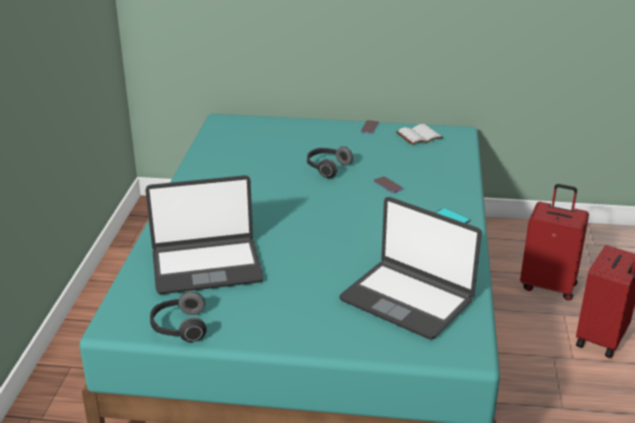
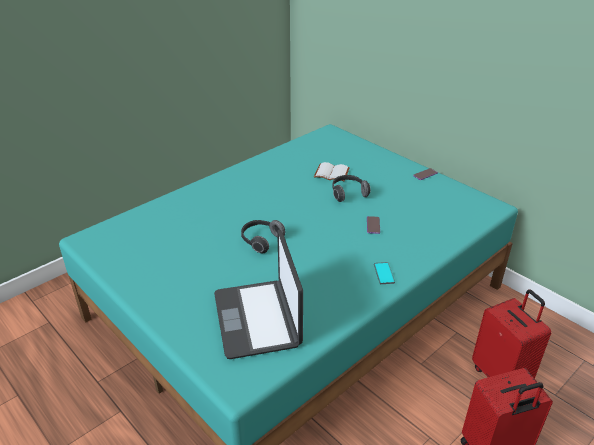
camera: 40 degrees right, 5 degrees up
(179, 328) = (109, 259): headphones -> headphones (261, 241)
(206, 266) = (178, 227): laptop -> none
(419, 135) = (455, 196): white book -> white book (332, 173)

